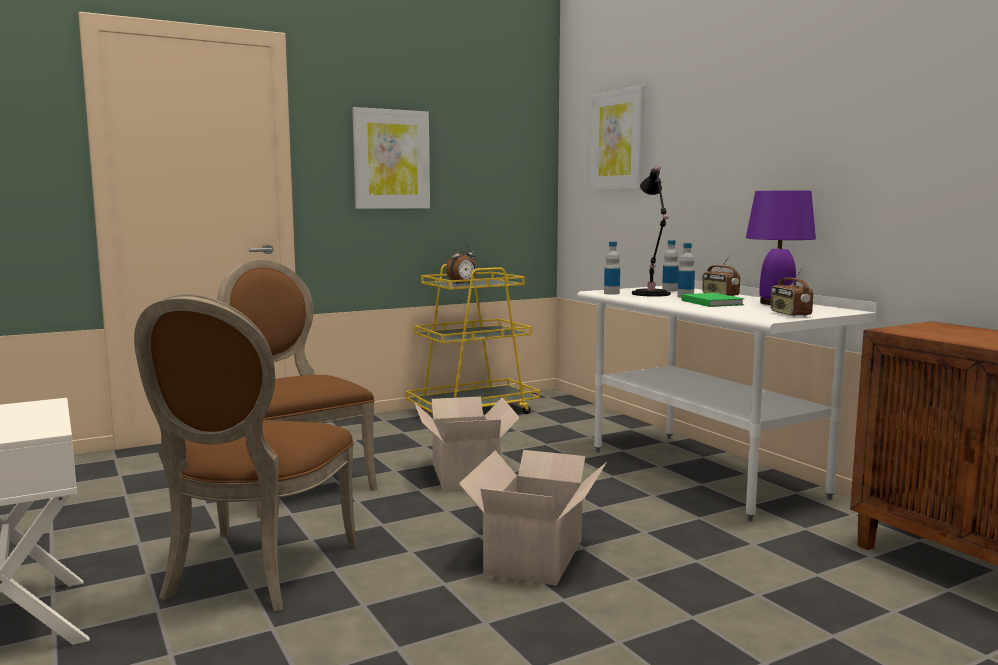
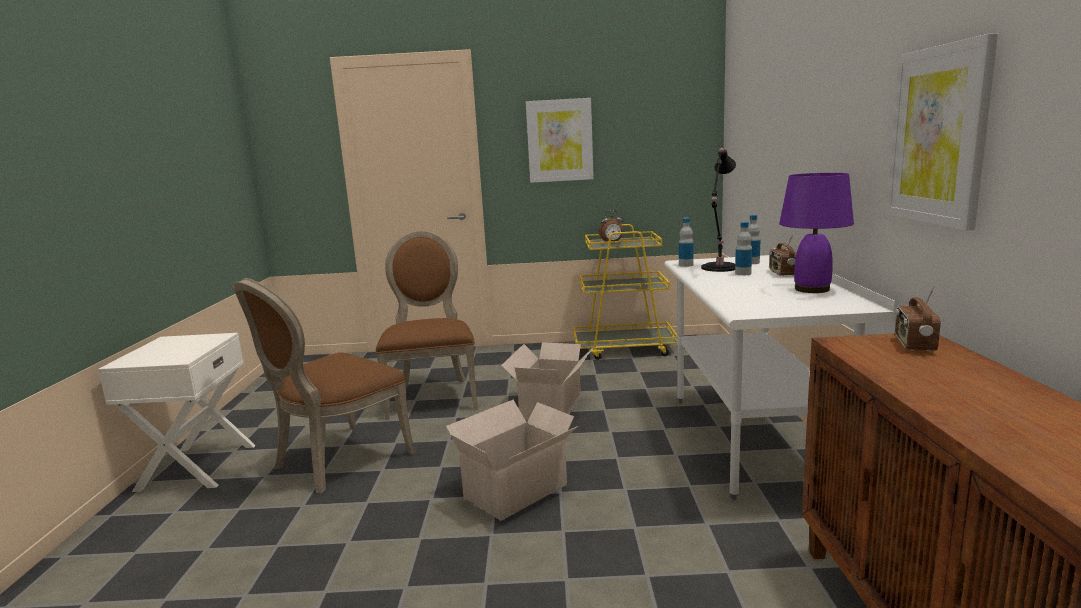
camera: 30 degrees right, 5 degrees up
(618, 140) = (751, 111): picture -> picture (938, 136)
(711, 302) = (747, 284): green book -> none
(789, 314) = (783, 307): radio -> radio (913, 344)

